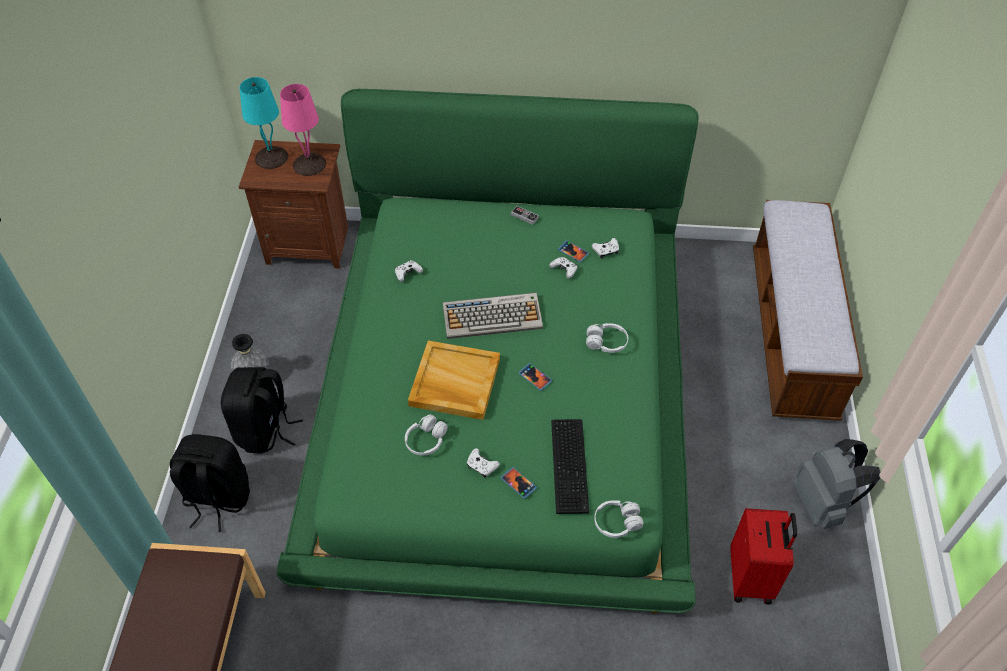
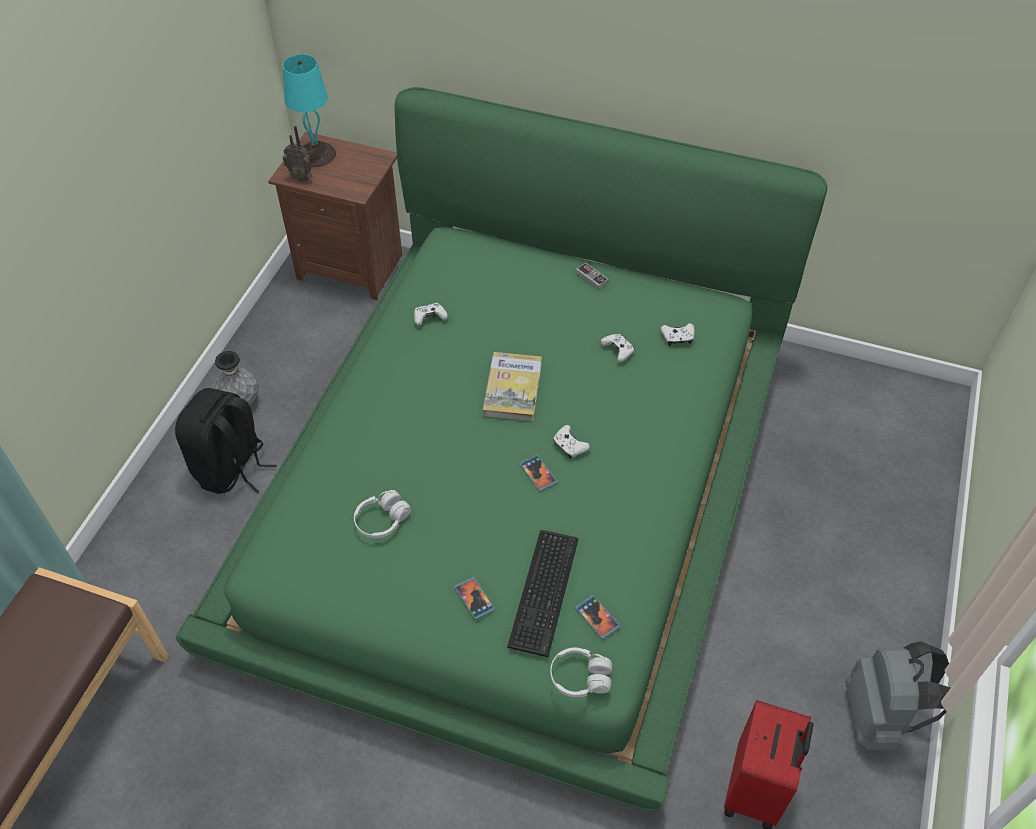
camera: 15 degrees right, 0 degrees up
(217, 498) = (153, 533): black backpack -> none
(266, 179) = (301, 178): none -> radio
(309, 164) = (356, 169): pink table lamp -> none
(454, 382) = (439, 458): beige tray -> none
(481, 466) = (437, 567): white game controller -> white game controller (569, 446)
(493, 316) = (512, 389): keyboard -> book
(573, 252) = (636, 331): phone -> phone (597, 618)
(606, 343) = (640, 450): white headphones -> none
(791, 333) = (903, 490): bench -> none

